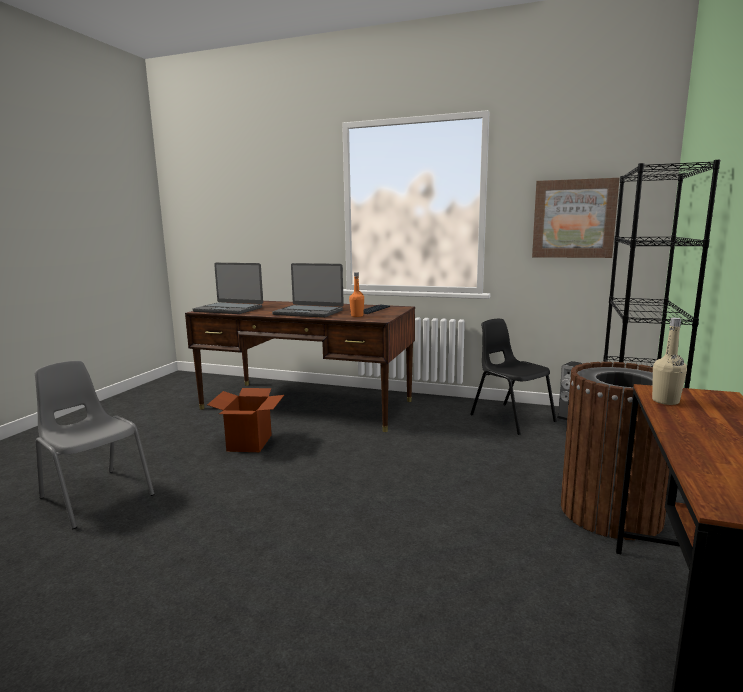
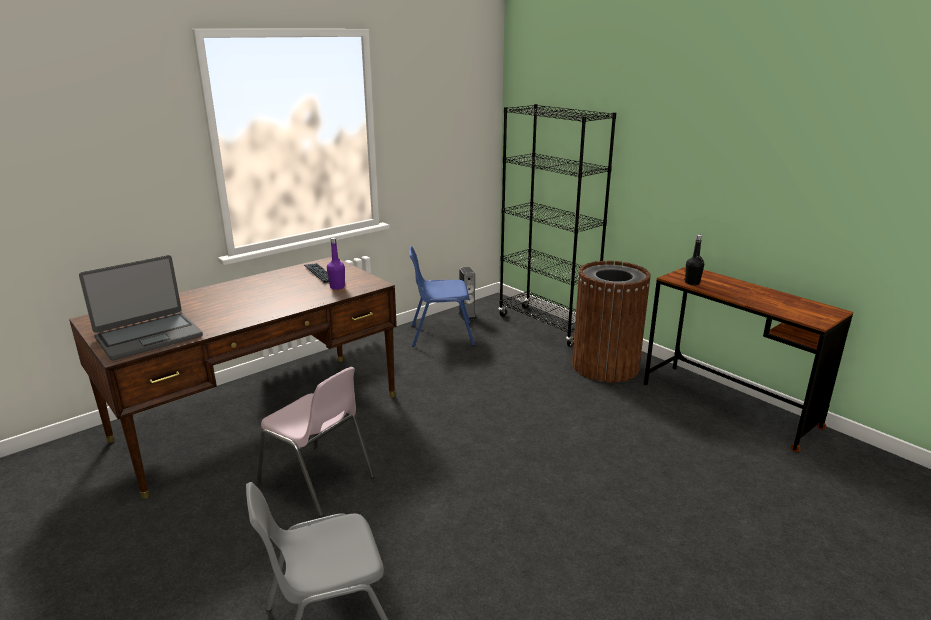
camera: 60 degrees left, 10 degrees up
(249, 443) = (317, 481): cardboard box -> pink chair
(309, 312) = (271, 301): laptop -> none
(357, 316) = (337, 287): orange bottle -> purple bottle
(511, 418) = (440, 335): black chair -> blue chair
(573, 219) = (443, 139): picture -> none
(665, 401) = (692, 283): beige bottle -> black bottle

